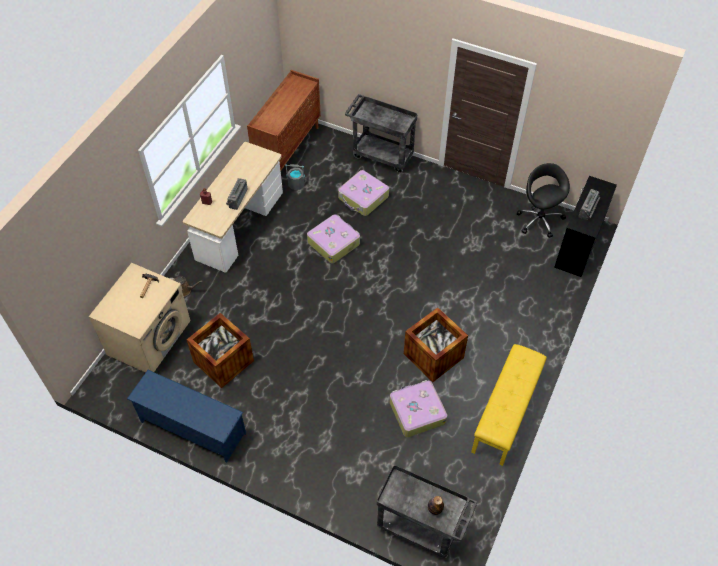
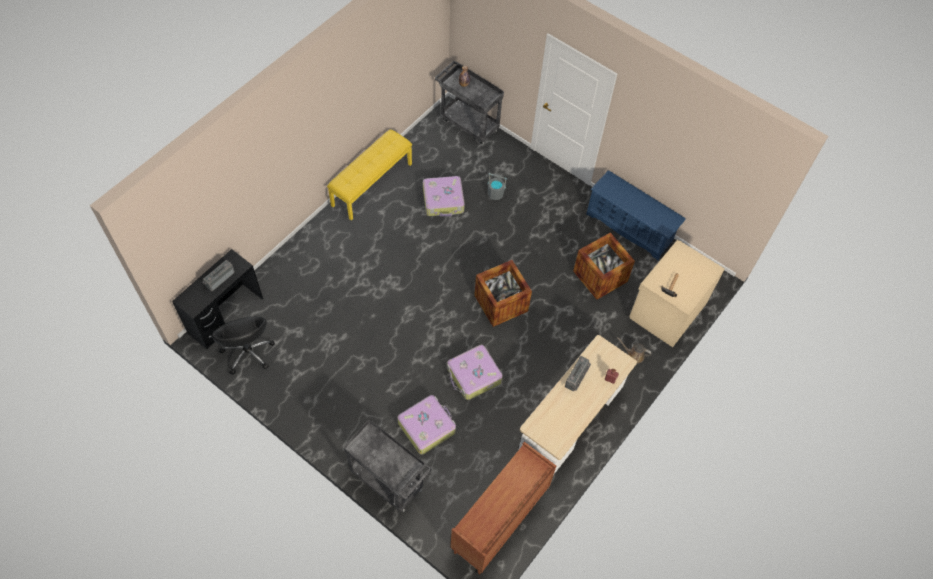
camera: 170 degrees left, 5 degrees up
(296, 184) = (499, 464): grey bucket -> grey bucket (495, 194)
(433, 356) = (413, 241): crate -> crate (501, 303)

